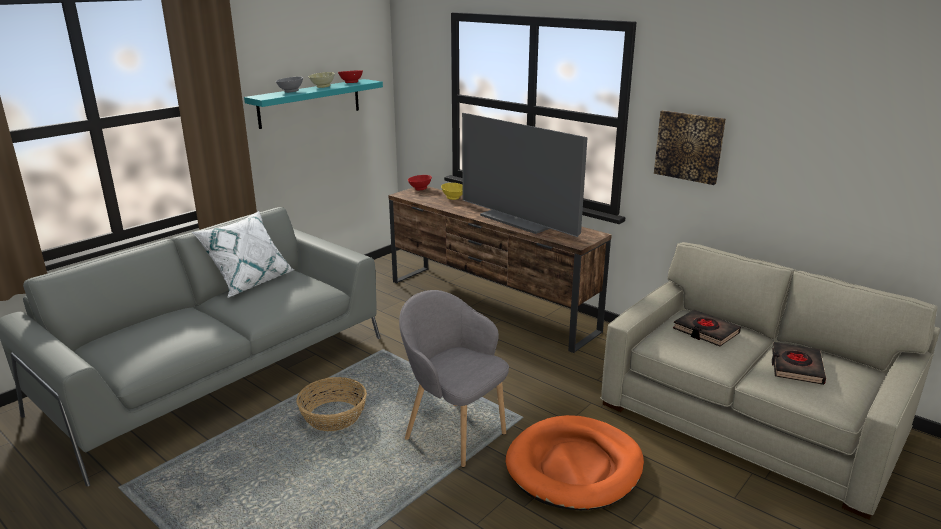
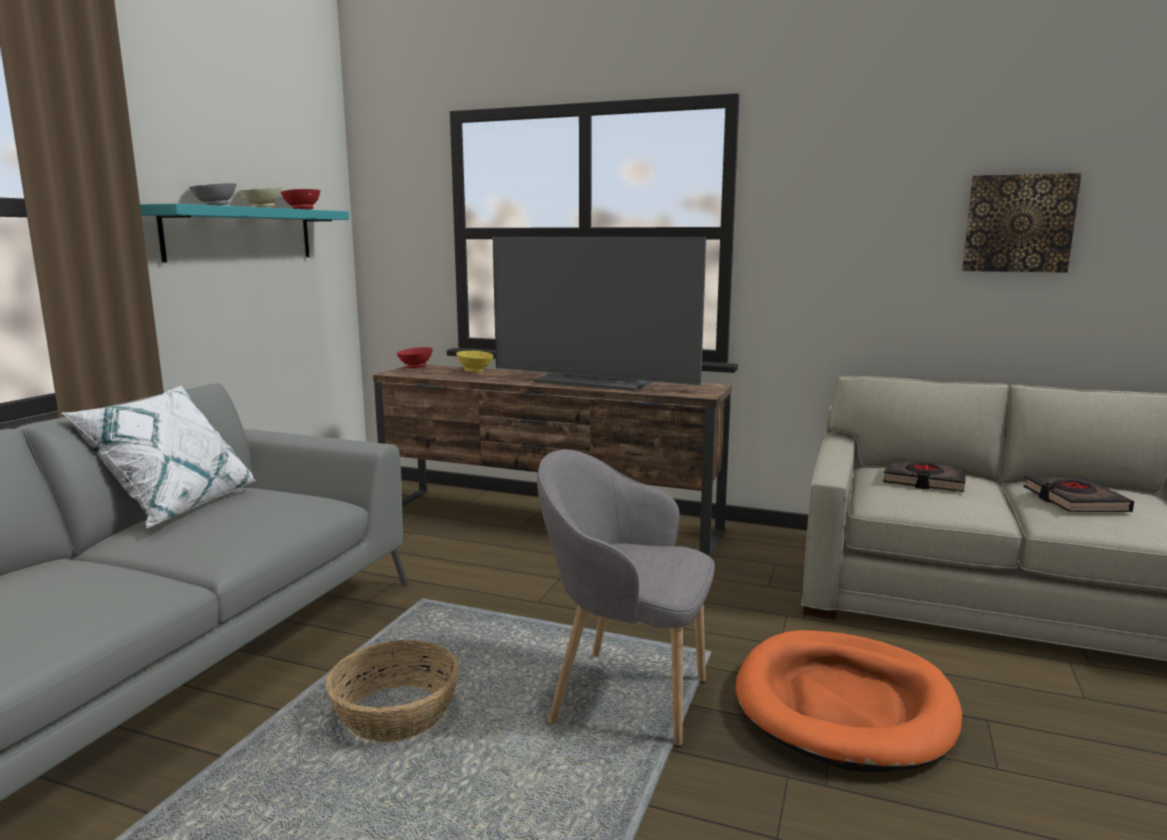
camera: 20 degrees left, 10 degrees down
(689, 146) = (828, 250): picture -> picture (1018, 223)

